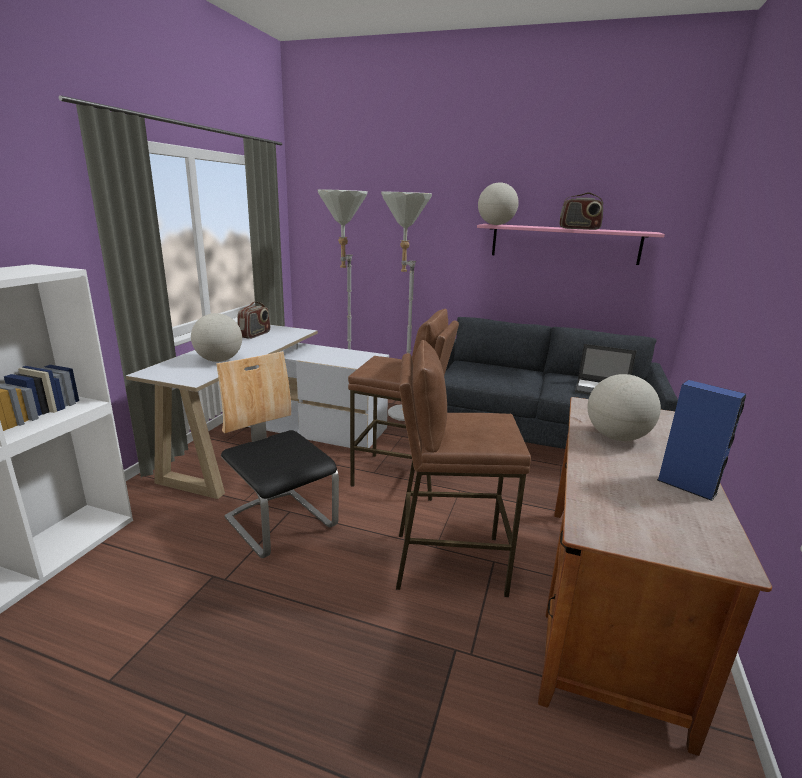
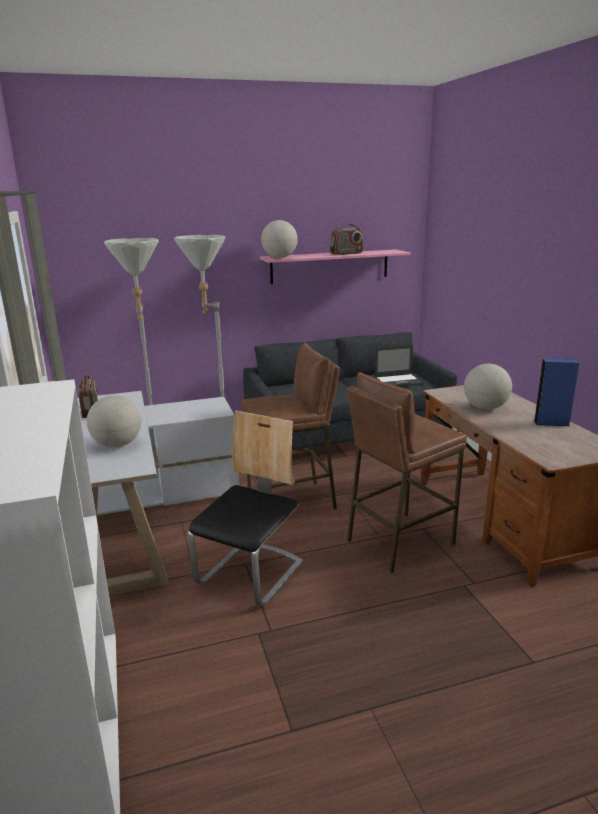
camera: 35 degrees left, 0 degrees up
(281, 522) = (251, 574): chair -> chair turned 105 degrees clockwise

